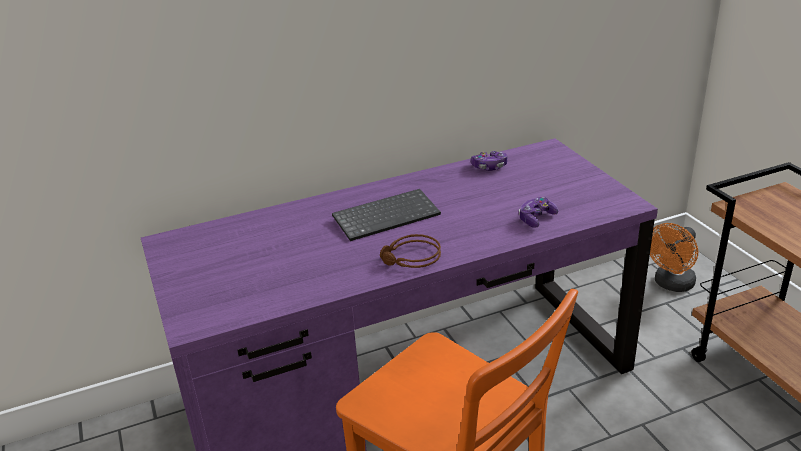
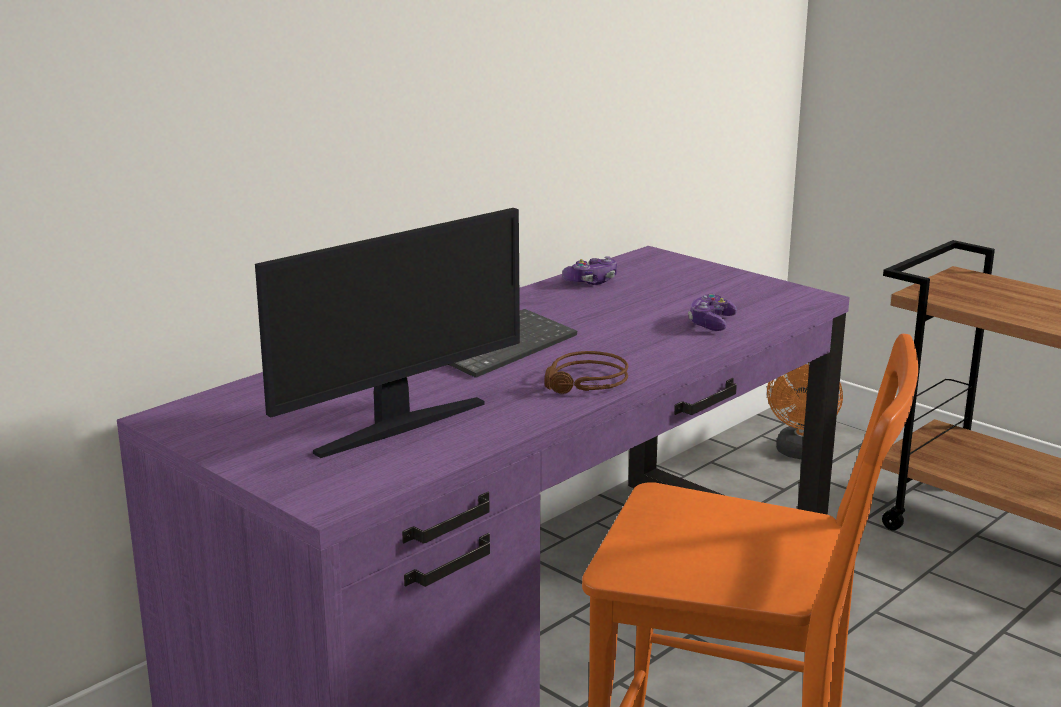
camera: 25 degrees left, 10 degrees down
(275, 273) = (398, 425): none -> monitor

